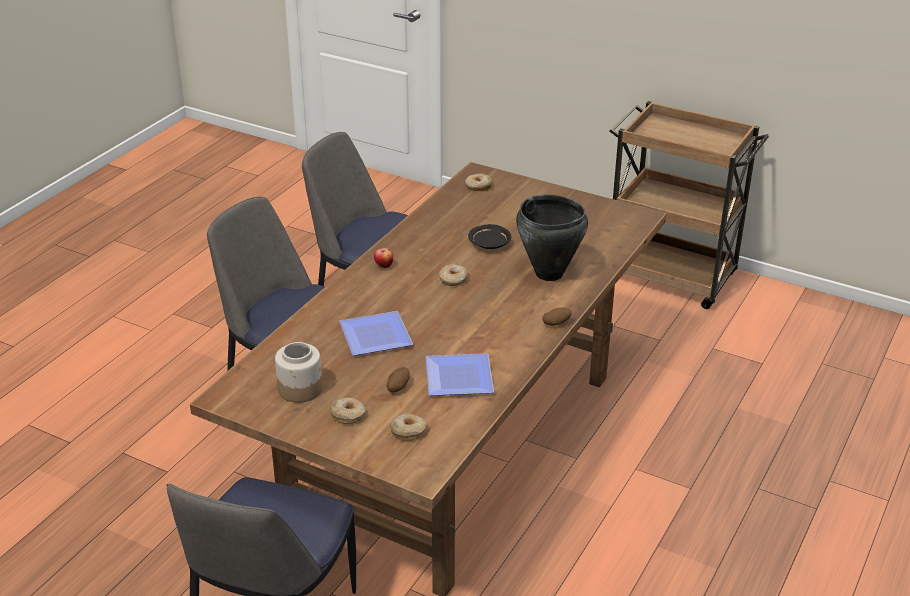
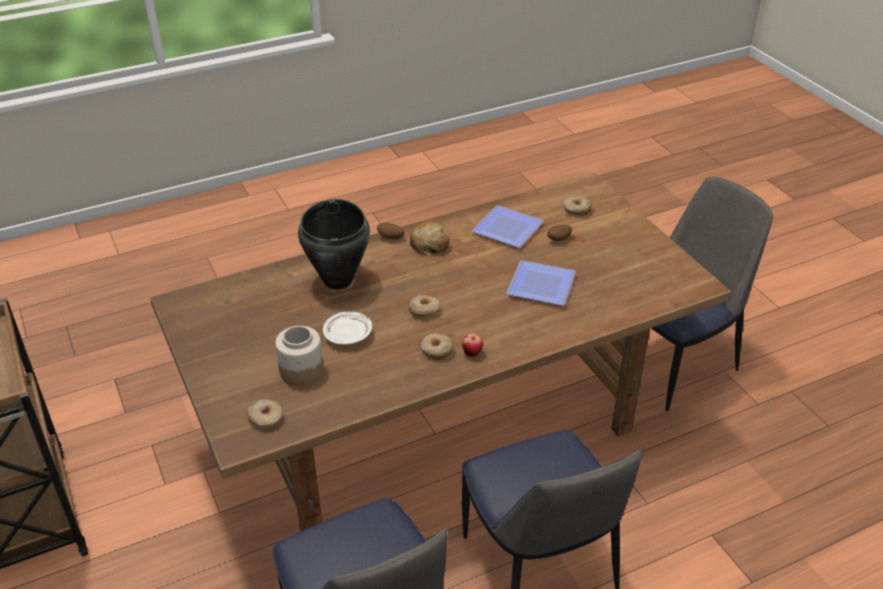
camera: 145 degrees left, 5 degrees up
(300, 389) = (634, 267): jar -> jar (301, 370)
(348, 415) = (611, 235): donut -> donut (436, 351)
(489, 244) = (348, 335): black plate -> white plate
(514, 332) = (429, 244): none -> bread

